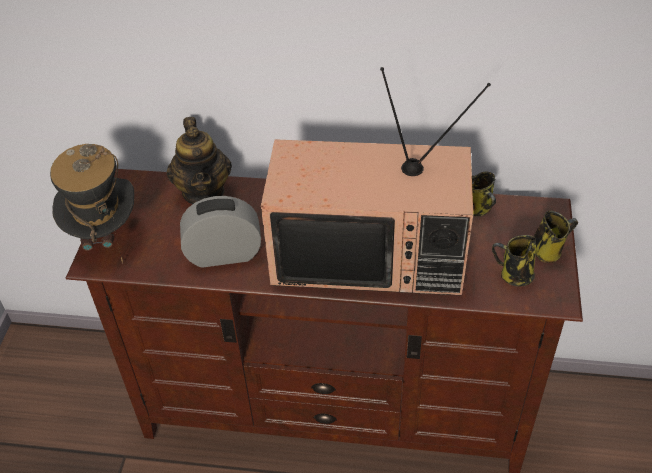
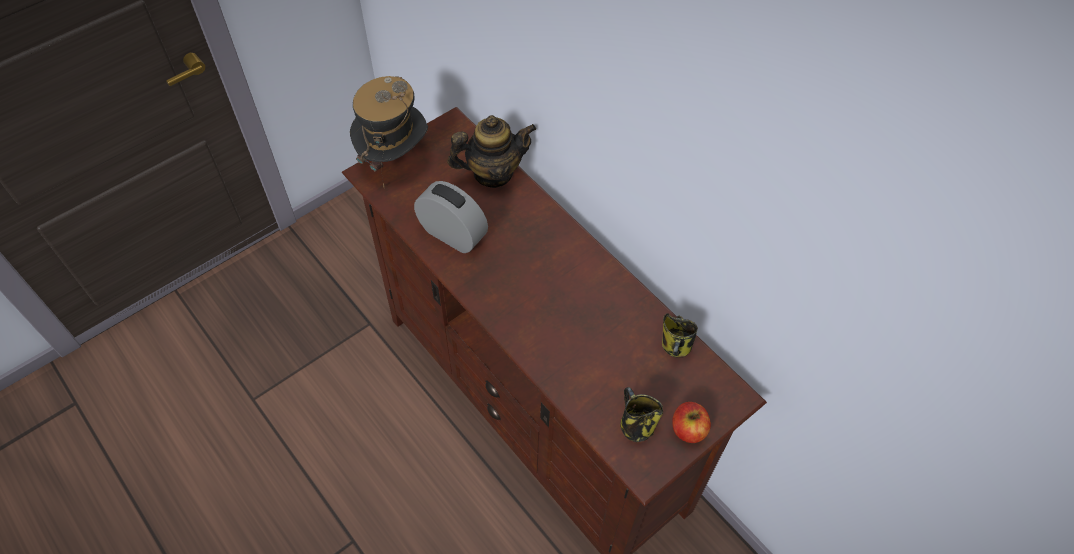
camera: 40 degrees right, 10 degrees up
(204, 192) = (493, 173): teapot -> teapot turned 135 degrees counterclockwise
(371, 253) = (551, 317): television -> none
(548, 251) = (688, 429): mug -> apple

